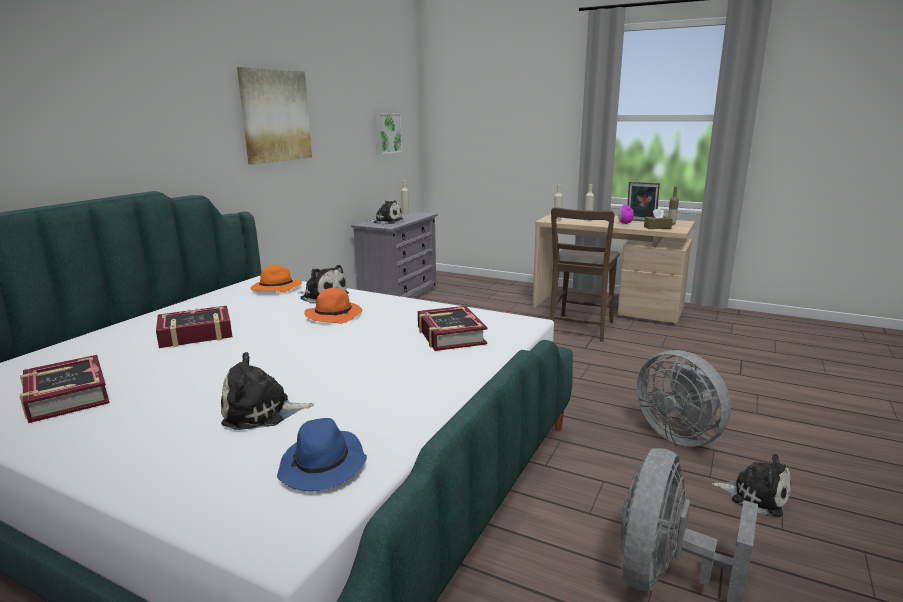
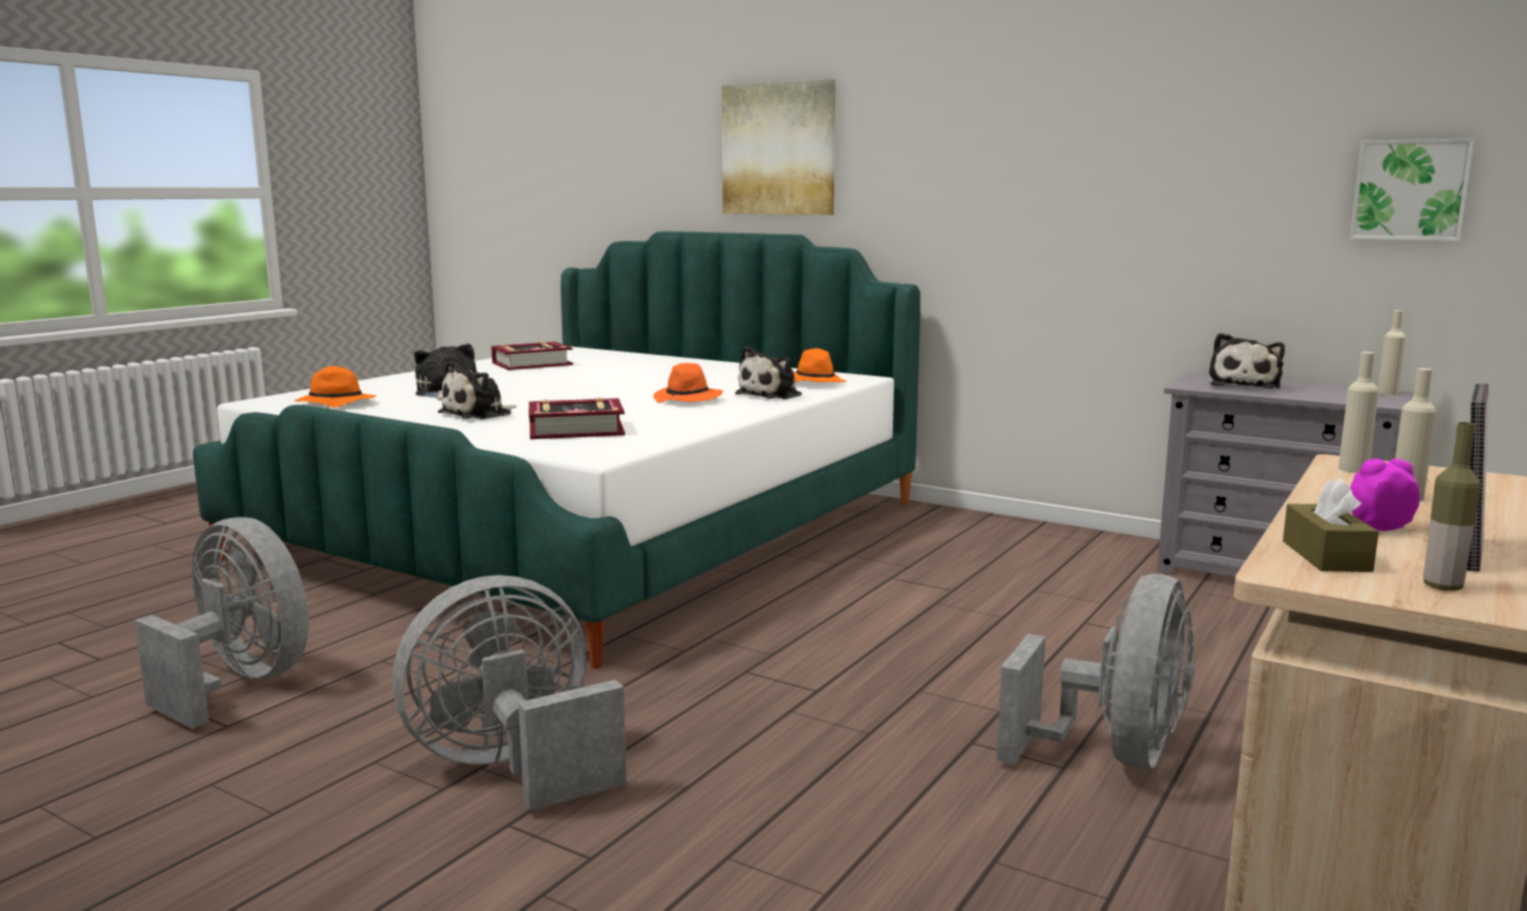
camera: 95 degrees right, 5 degrees down
(196, 334) = (654, 373): book -> none
(275, 116) = (1032, 147): picture -> picture (779, 149)
(323, 466) = (334, 404): blue hat -> orange hat
(580, 329) = (1114, 755): brown chair -> grey fan
(755, 496) = (294, 787): plush toy -> plush toy (479, 414)

